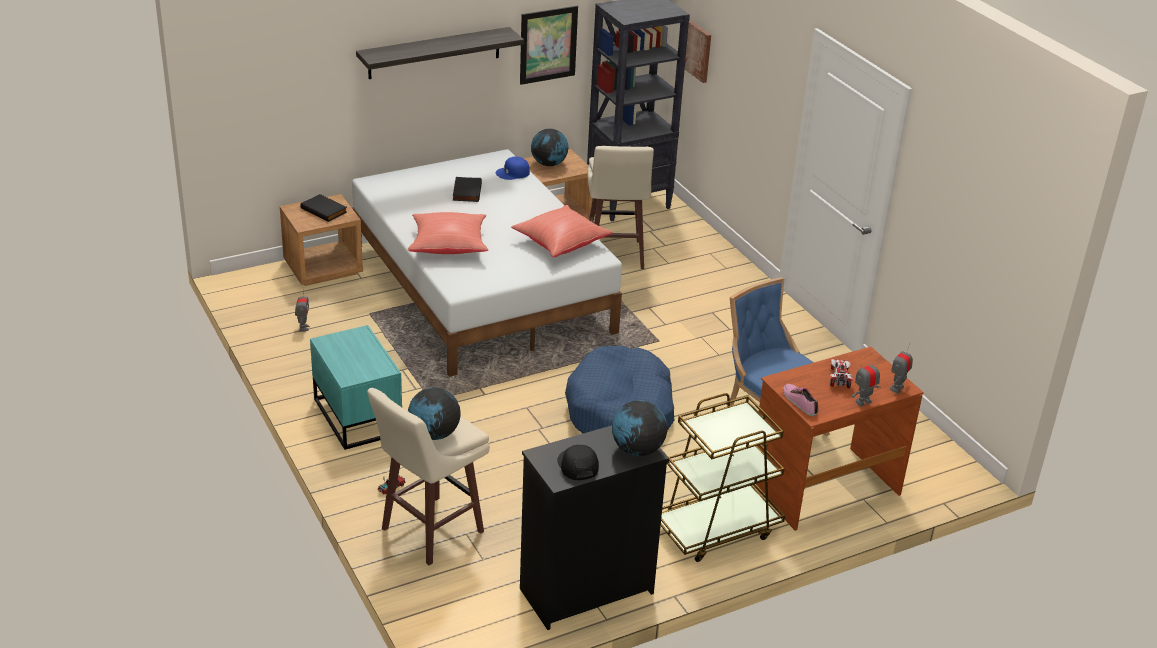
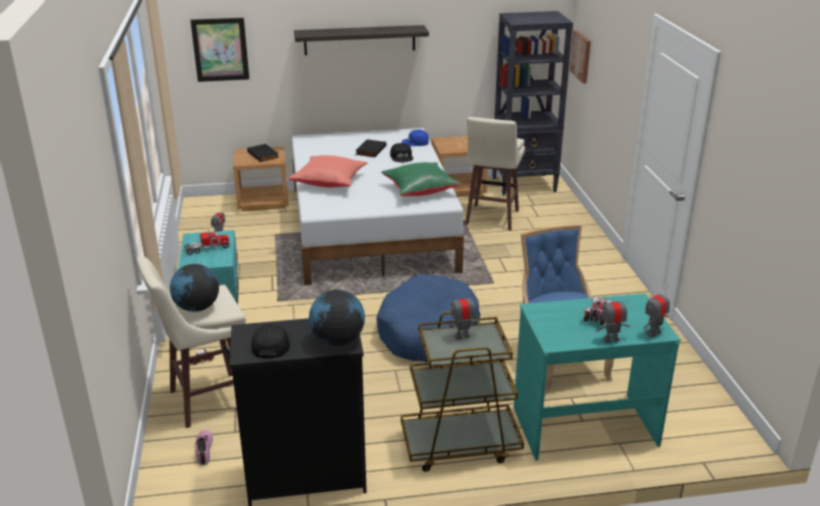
camera: 20 degrees right, 5 degrees down
(354, 354) = (207, 248): none -> toy truck
(510, 197) = (402, 157): none -> black cap
(548, 44) = (458, 44): picture -> picture (220, 49)
(549, 164) = (454, 143): globe -> none
(560, 243) = (420, 190): red pillow -> green pillow
(723, 421) = (462, 336): none -> toy robot
(800, 402) = (545, 330): shoe -> shoe (204, 449)
(823, 486) = (584, 425): brown desk -> turquoise desk

